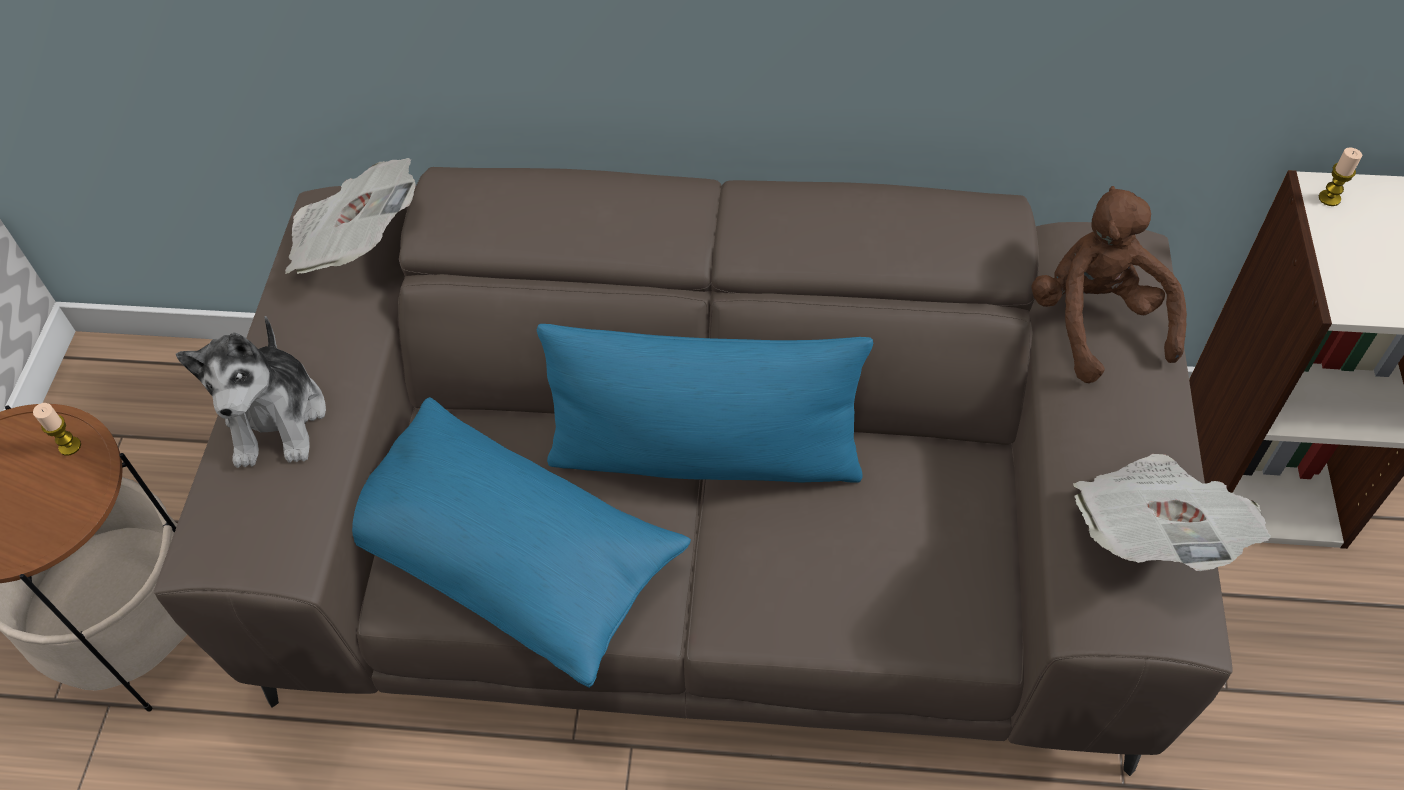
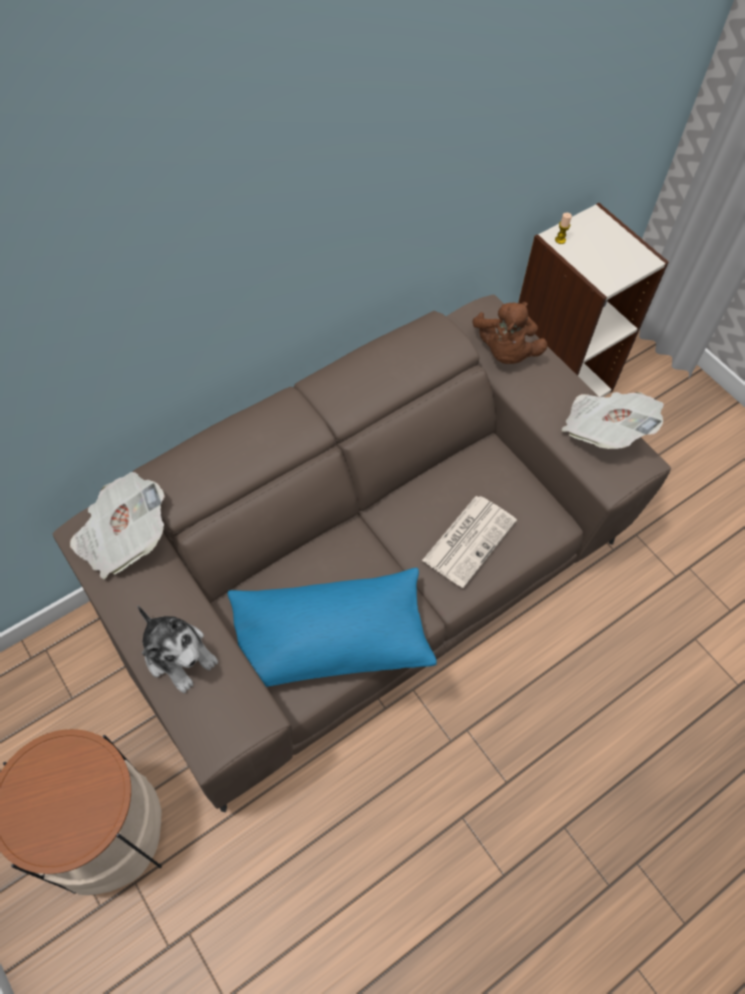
camera: 45 degrees left, 5 degrees up
(70, 446) = (68, 754): candle -> none
(705, 454) = (373, 526): blue pillow -> none
(822, 564) = (469, 539): none -> newspaper
(1096, 322) = (505, 352): brown plush toy -> brown plush toy turned 120 degrees counterclockwise

